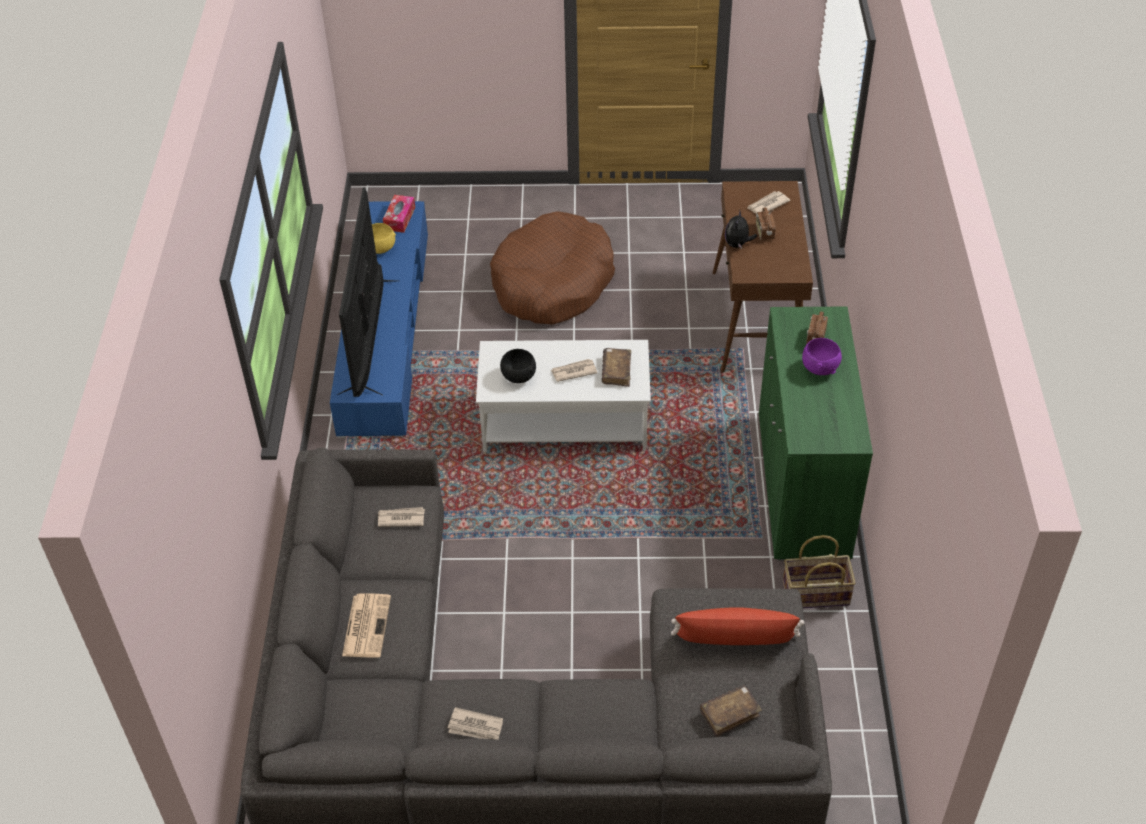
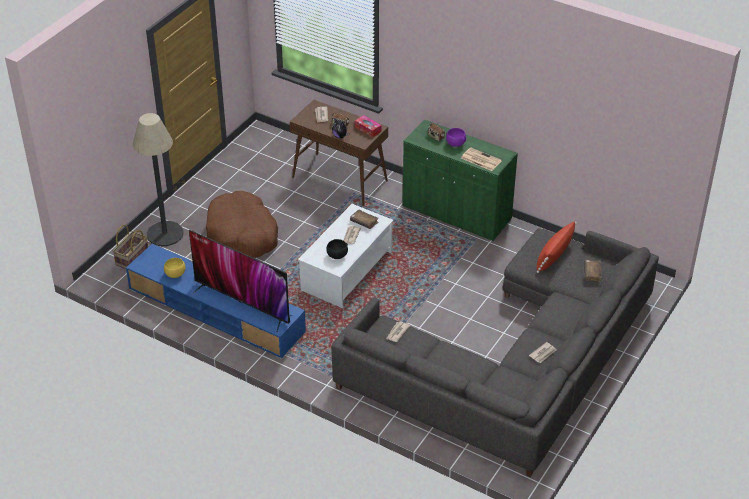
camera: 60 degrees left, 5 degrees down
(366, 625) = (456, 369): newspaper -> newspaper (480, 159)
(399, 218) = (157, 258): tissue box -> tissue box (368, 129)
(494, 215) = (165, 234): none -> floor lamp
(815, 595) = (521, 239): basket -> basket (132, 258)

